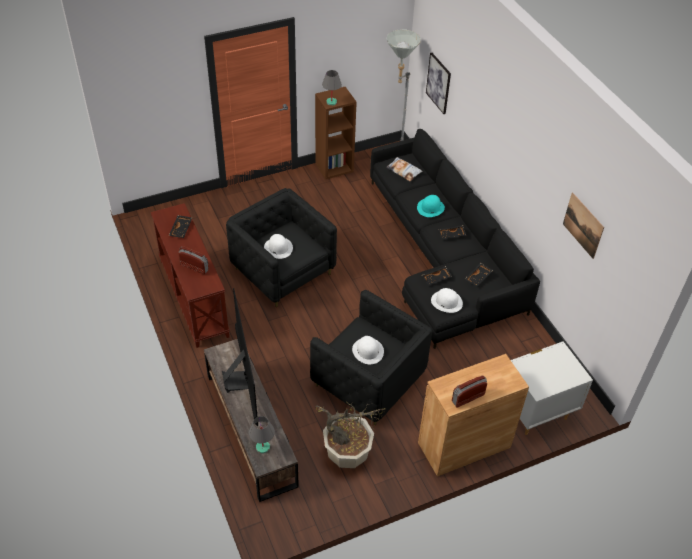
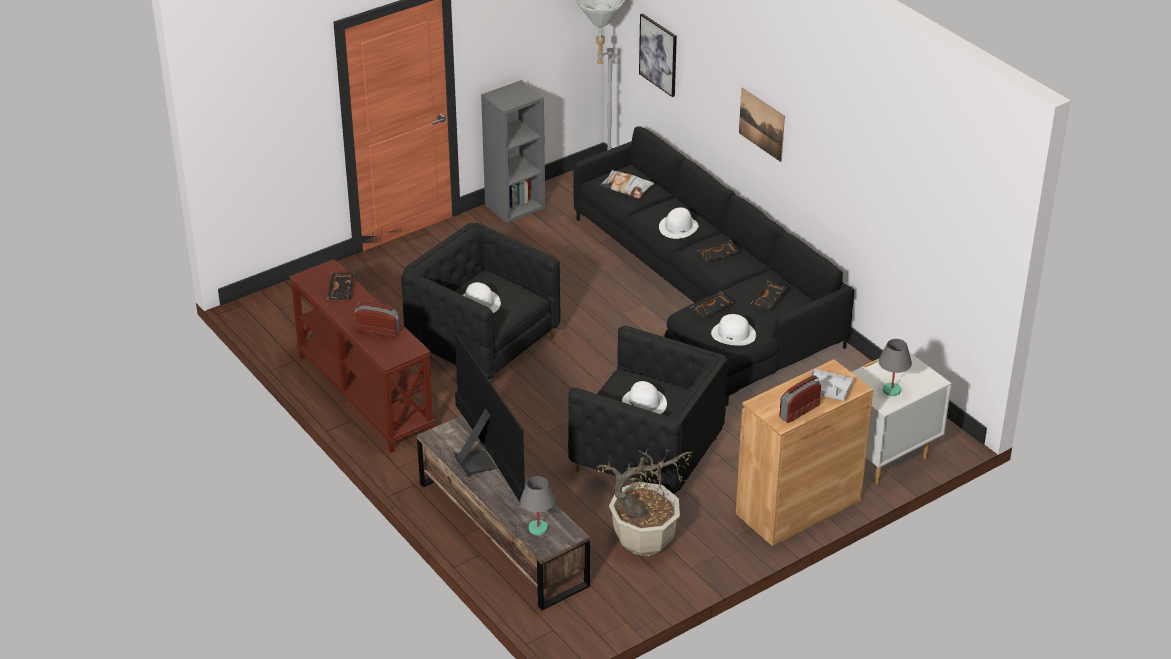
camera: 10 degrees left, 10 degrees down
(331, 102) = (508, 102): grey table lamp -> grey table lamp (891, 390)
(334, 167) = (515, 206): brown bookcase -> grey bookcase
(430, 208) = (678, 227): turquoise hat -> white hat
(494, 381) = (828, 390): none -> grey tray
(583, 225) = (899, 187): picture -> picture (761, 124)

